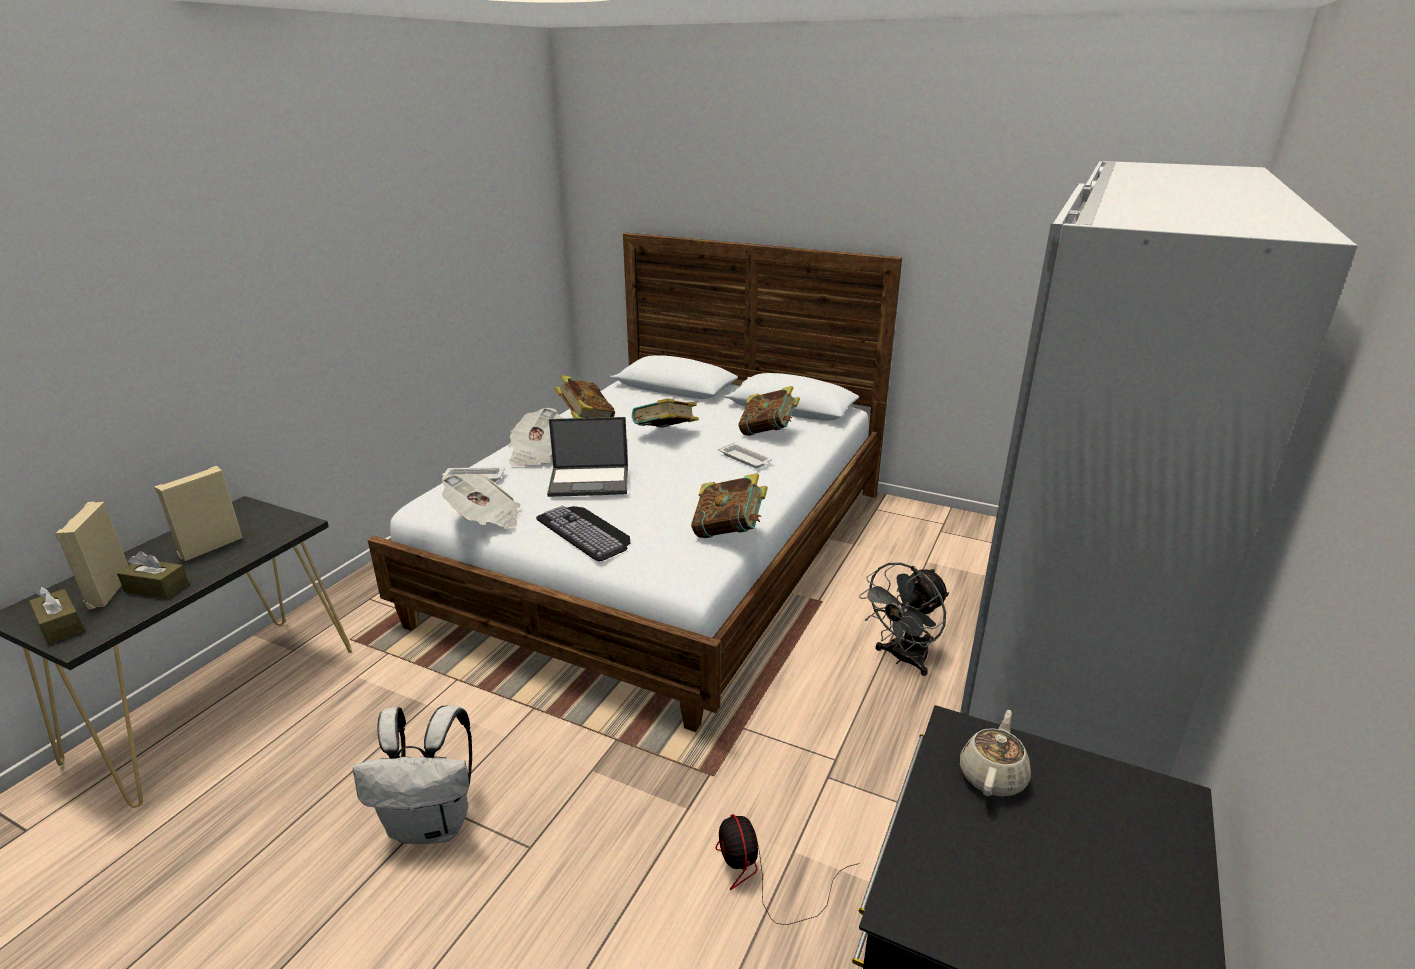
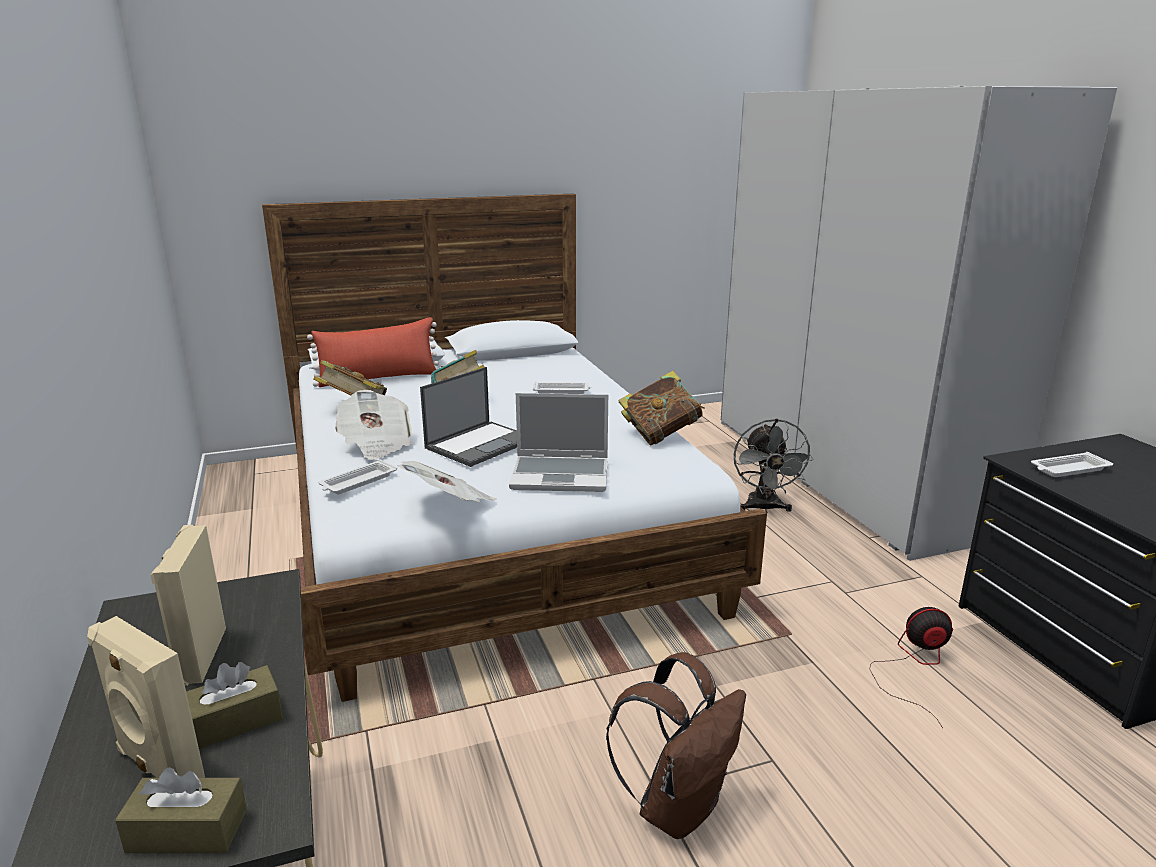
camera: 45 degrees left, 5 degrees down
(432, 824) = (678, 806): white backpack -> brown backpack
(587, 531) = (561, 475): keyboard -> laptop
(649, 400) = (379, 378): none -> red pillow
(762, 877) = (914, 665): fan -> fan turned 150 degrees clockwise
(768, 433) = (536, 371): book -> none
(992, 776) = (1068, 469): beige teapot -> white tray

